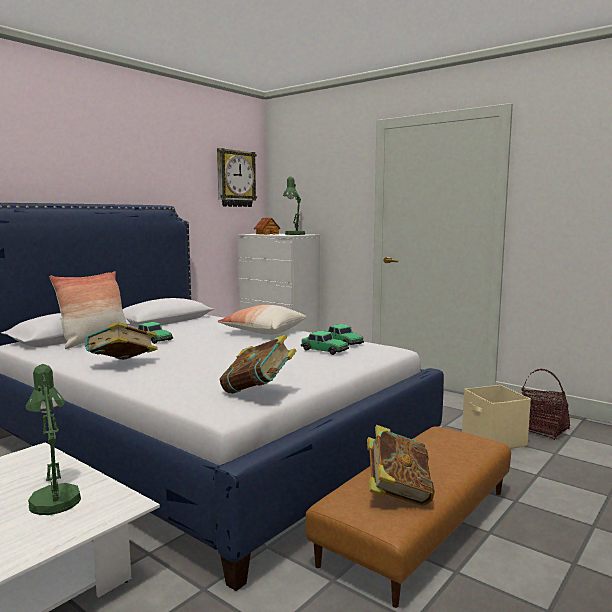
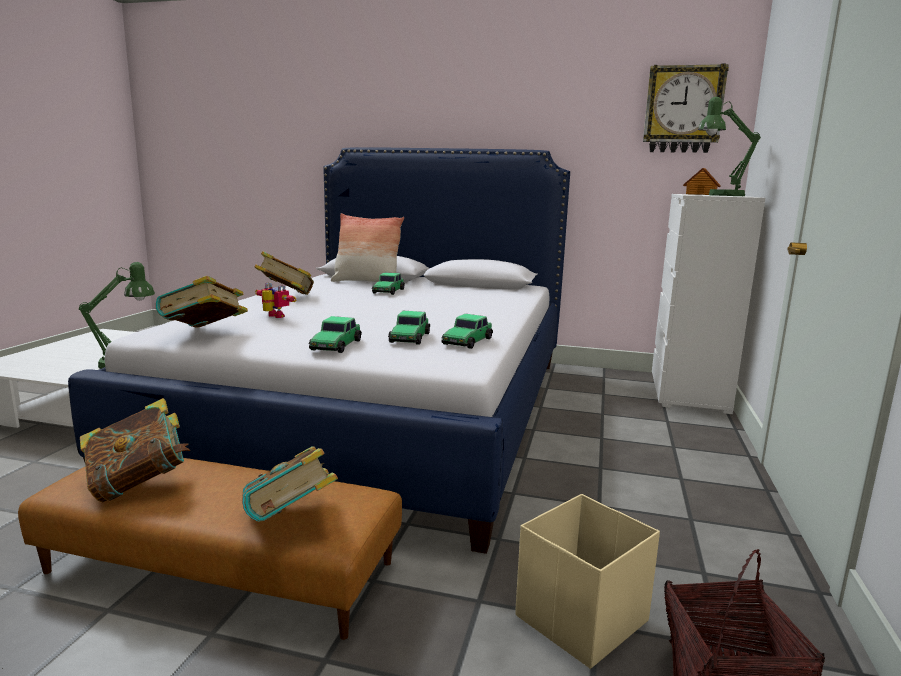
camera: 65 degrees right, 5 degrees up
(224, 371) = (273, 317): none -> toy robot
(263, 332) = (477, 312): pillow -> none
(329, 365) = (336, 345): none -> toy car
(467, 450) = (290, 520): none -> book

